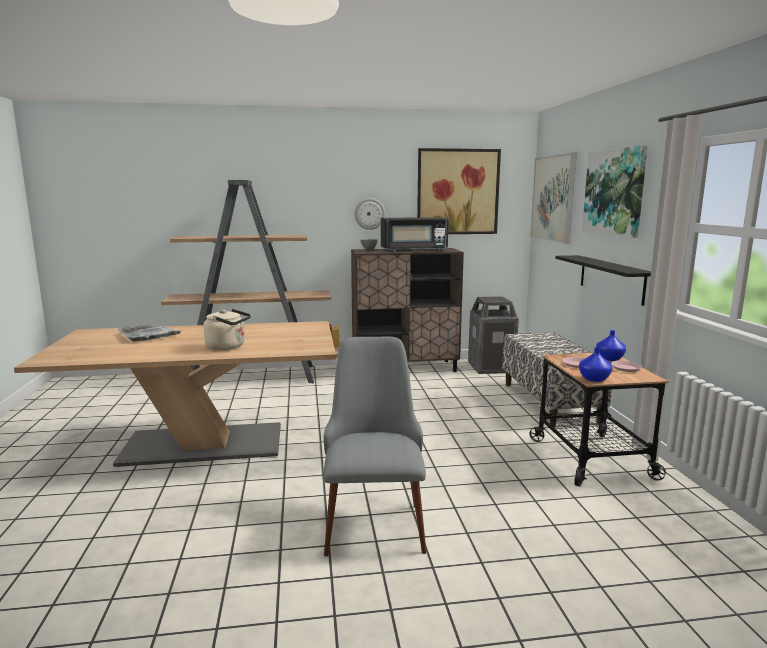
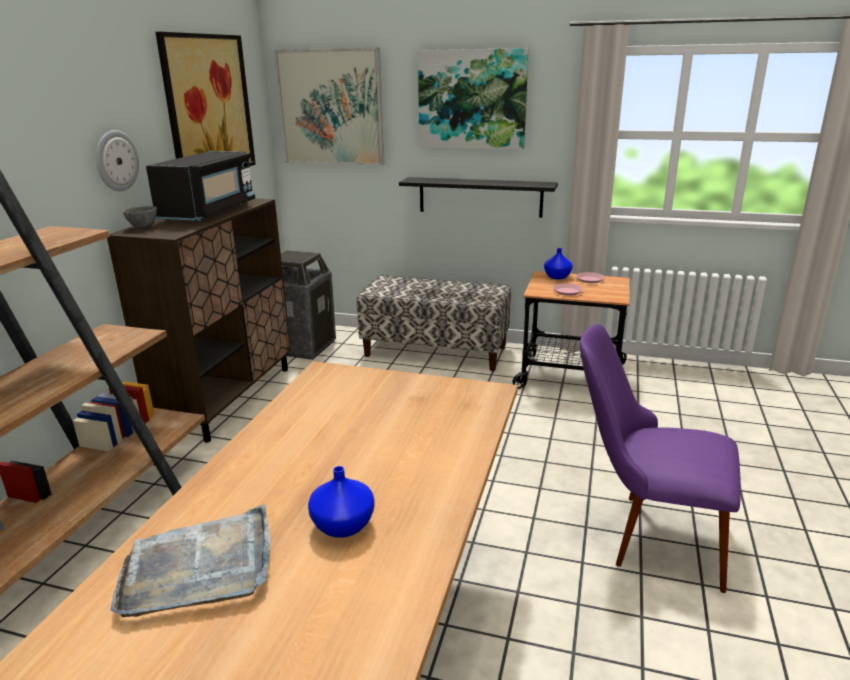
camera: 65 degrees left, 10 degrees up
(228, 346) = (407, 466): beige kettle -> none
(373, 517) = (646, 534): grey chair -> purple chair
(594, 379) = (614, 297): blue vase -> blue vase (344, 526)

